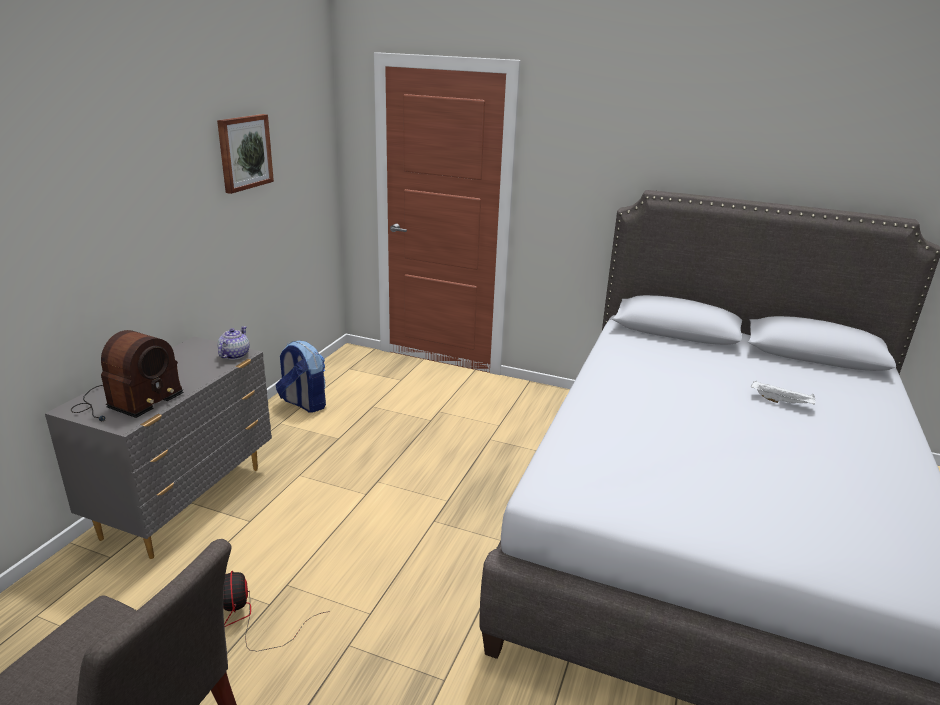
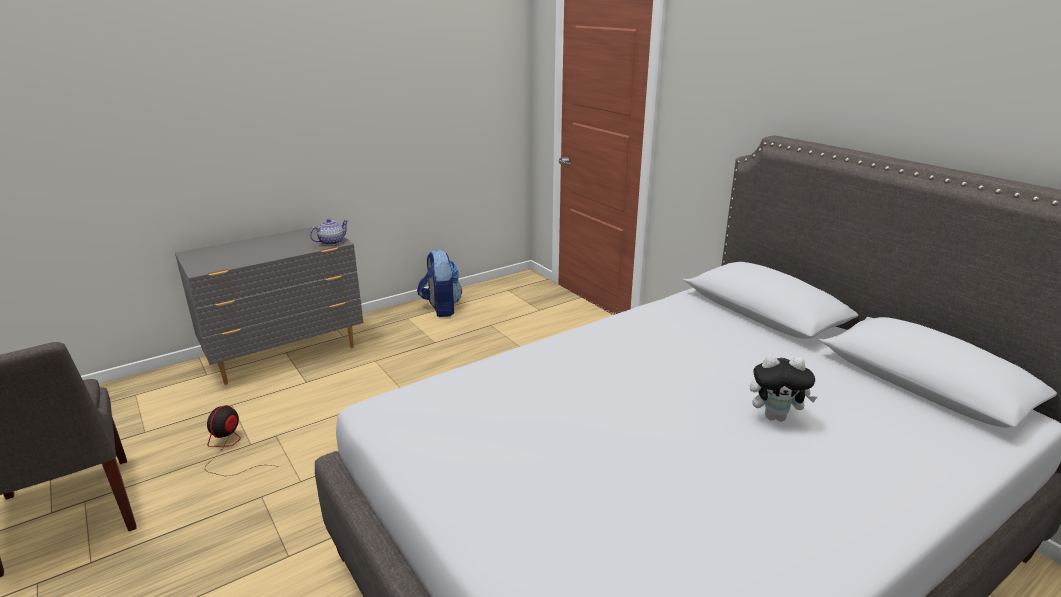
camera: 35 degrees right, 0 degrees up
(126, 402) = (222, 257): radio -> none
(244, 152) = (403, 74): picture -> none
(781, 402) = (775, 416): white tray -> plush toy

